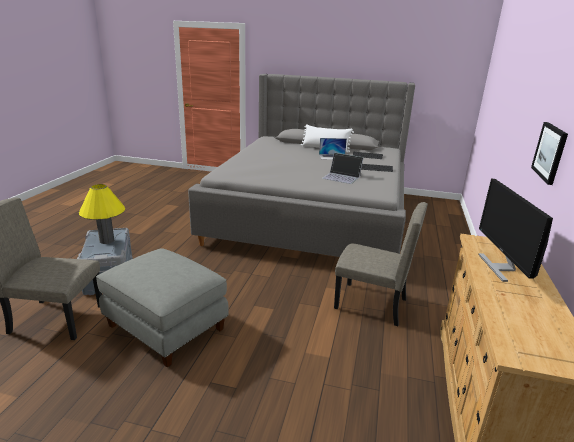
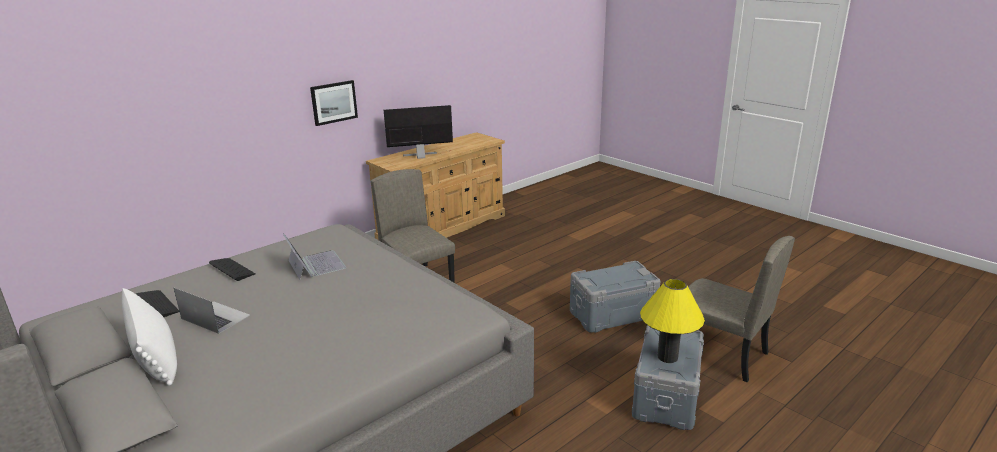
camera: 145 degrees left, 0 degrees up
(165, 328) = (613, 315): grey ottoman -> grey storage box
(500, 267) = (421, 156): monitor -> monitor turned 135 degrees counterclockwise

